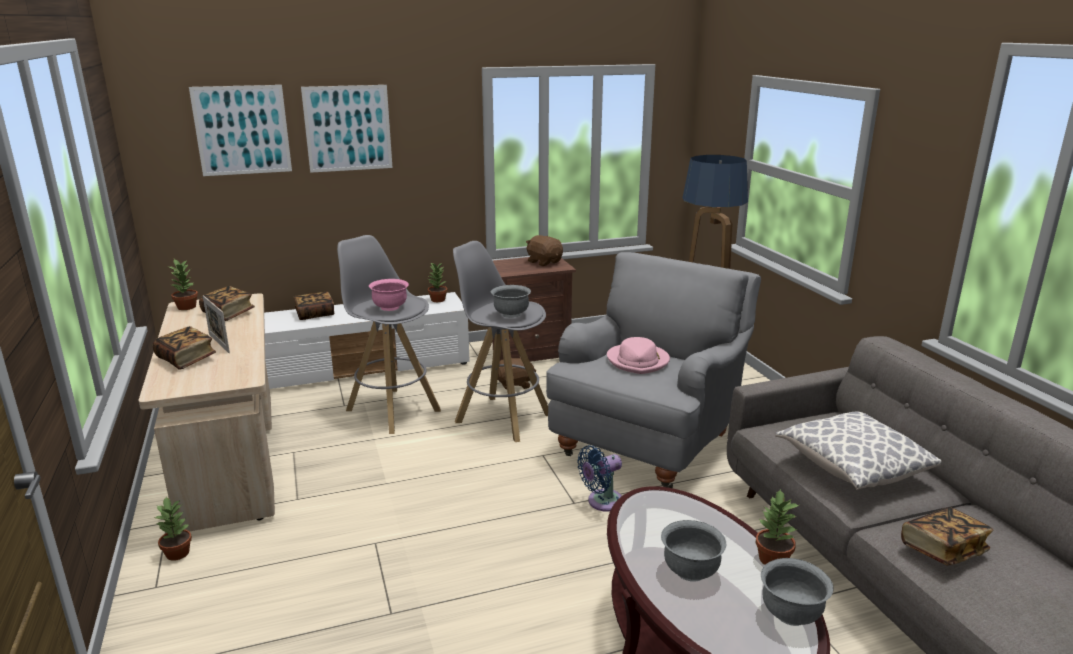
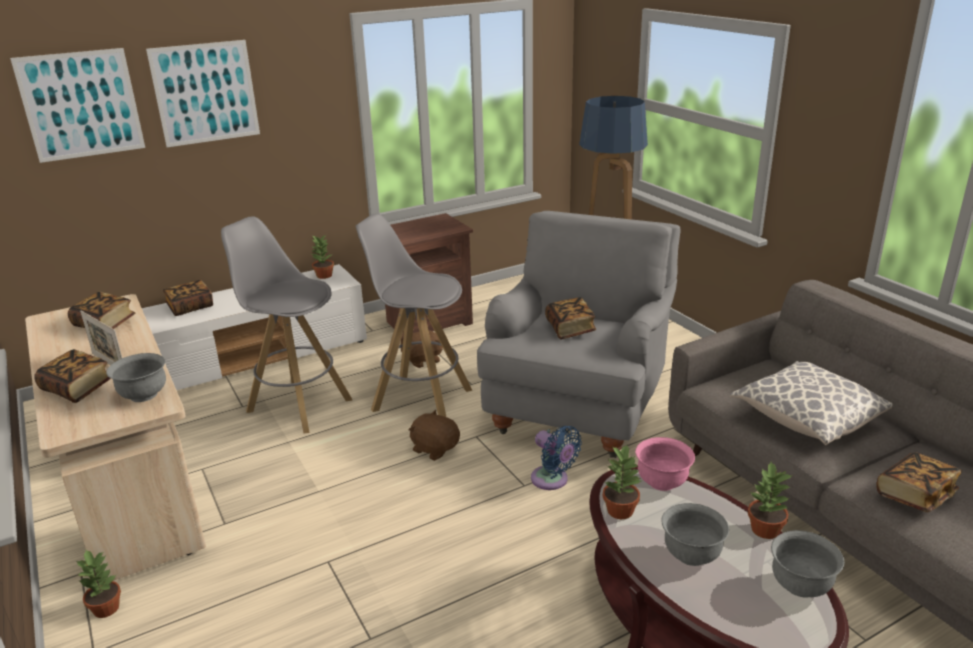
camera: 10 degrees left, 5 degrees up
(187, 307) = (50, 320): potted plant -> potted plant (620, 510)
(390, 307) = (290, 297): pink bowl -> pink bowl (662, 482)
(511, 314) = (426, 291): grey bowl -> grey bowl (143, 395)
(544, 262) = (436, 224): brown plush toy -> brown plush toy (435, 449)
(602, 502) = (552, 480): blue fan -> blue fan turned 90 degrees counterclockwise
(638, 361) = (570, 329): pink hat -> book

